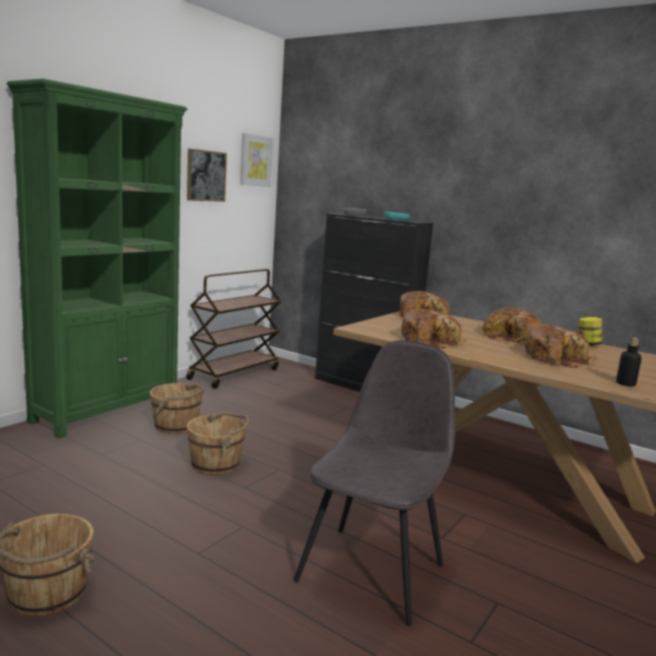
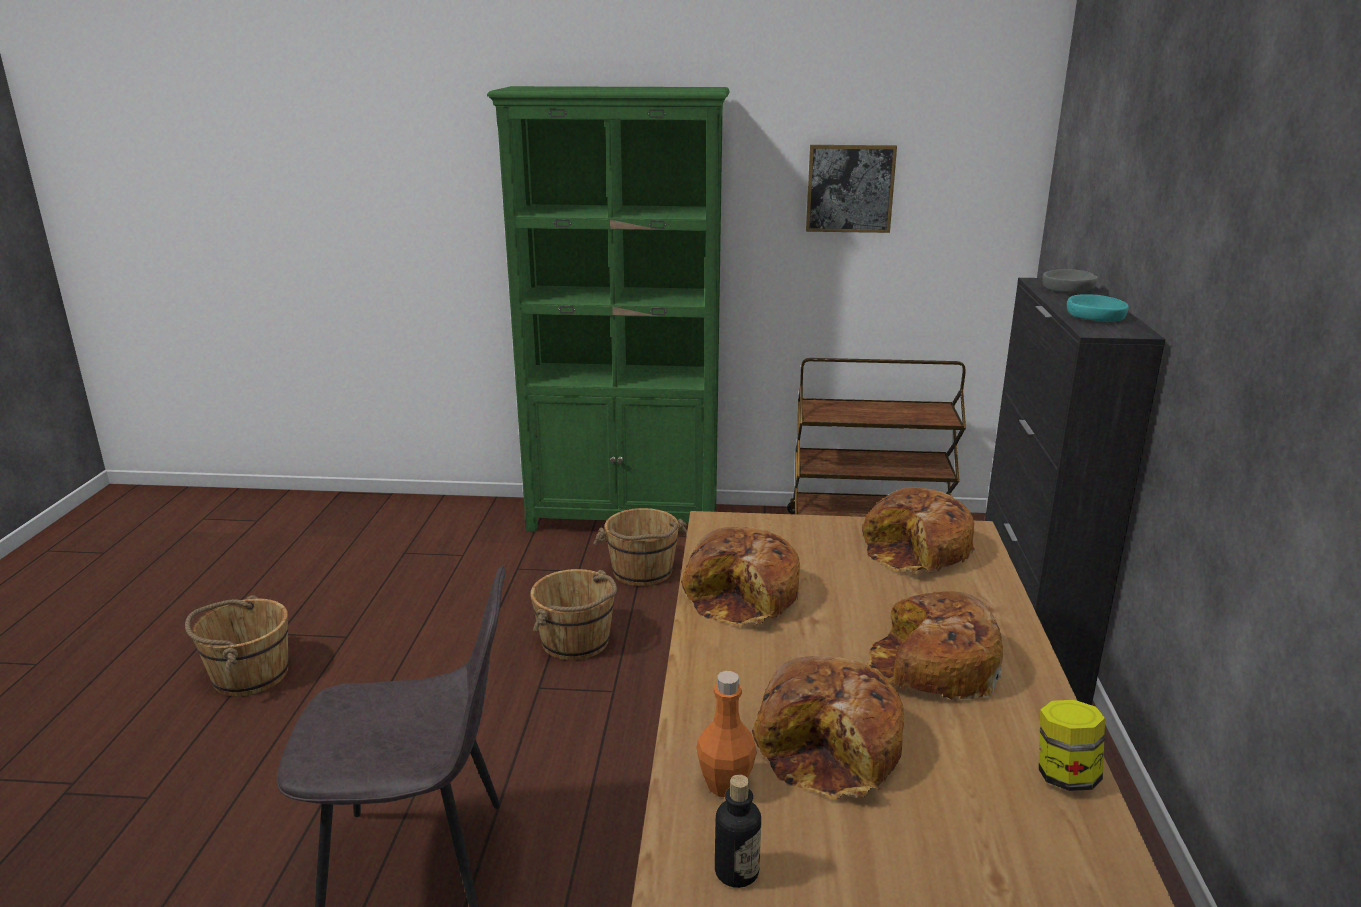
camera: 60 degrees right, 10 degrees up
(255, 160) = (981, 153): picture -> none
(572, 373) = (725, 784): none -> orange bottle

